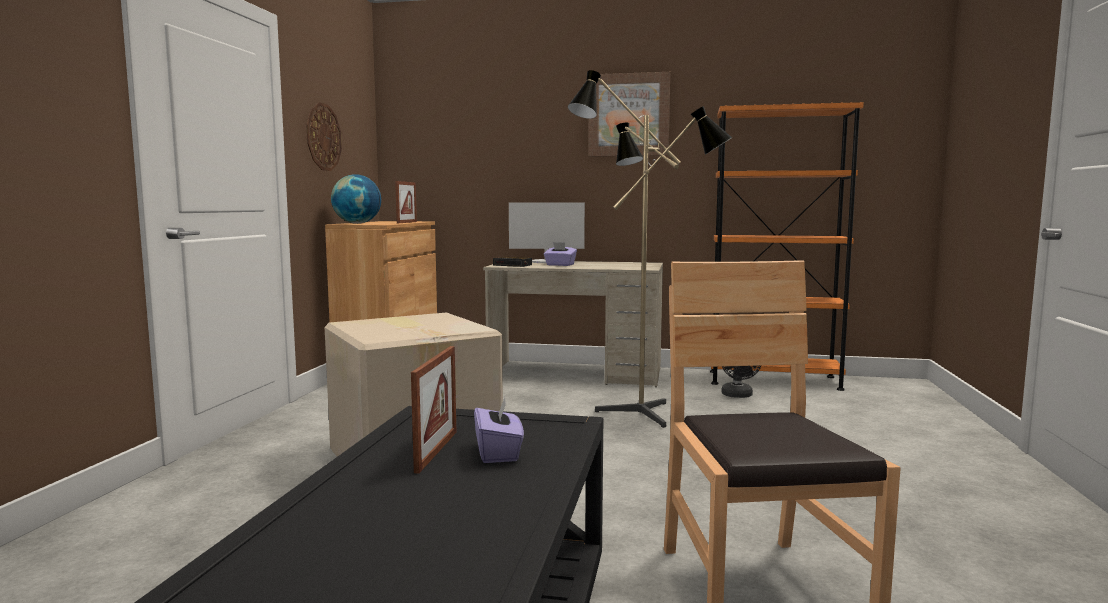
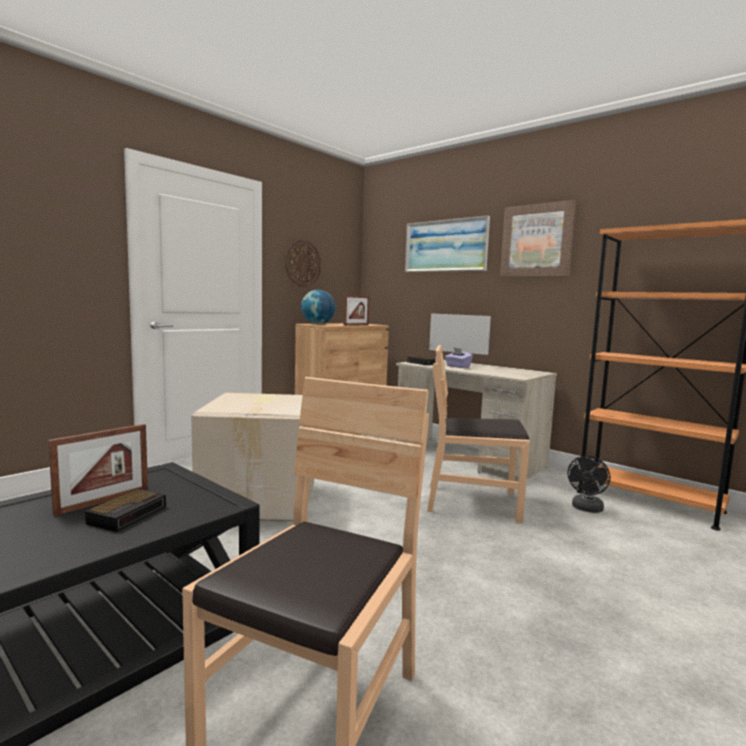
camera: 30 degrees right, 0 degrees up
(498, 453) = (129, 514): purple tissue box -> alarm clock
(510, 117) = (445, 246): none -> picture
(640, 410) = (473, 502): floor lamp -> brown chair

